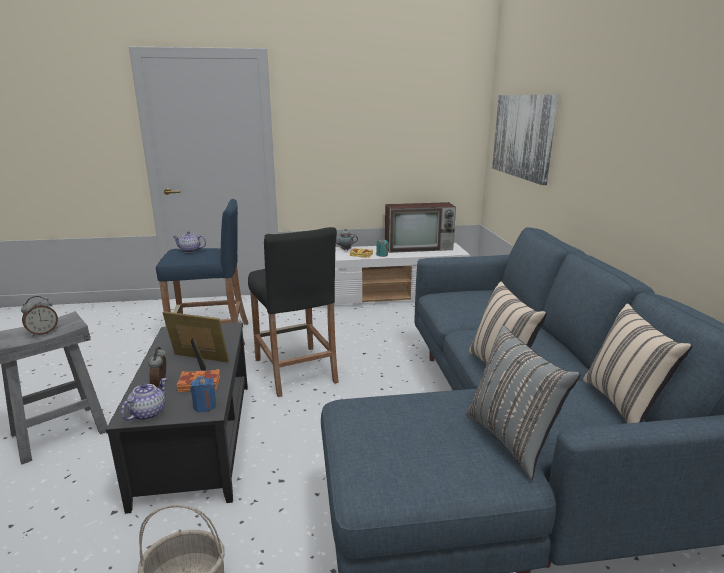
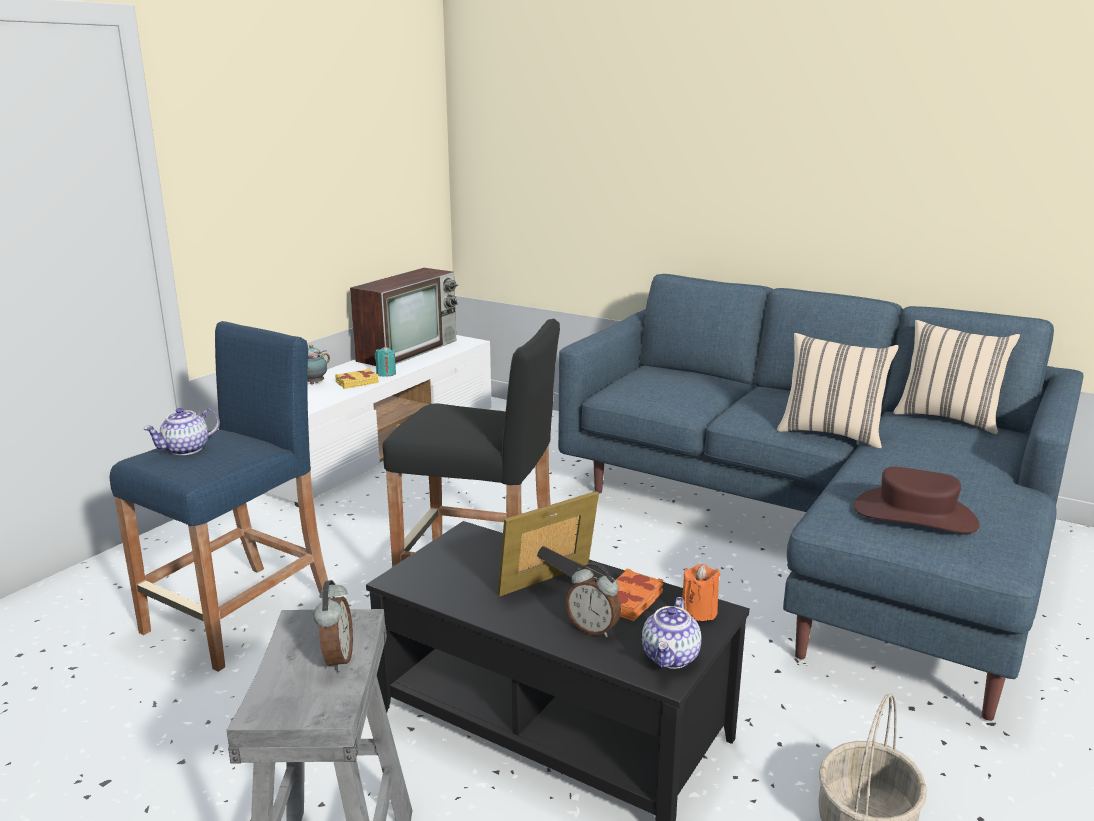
camera: 50 degrees left, 0 degrees up
(148, 413) = (671, 657): teapot -> teapot turned 135 degrees counterclockwise
(204, 406) = (699, 611): blue candle -> orange candle
(395, 433) = (915, 515): none -> brown hat
(512, 439) = (968, 474): grey pillow -> none
(523, 136) = (558, 153): picture -> none

